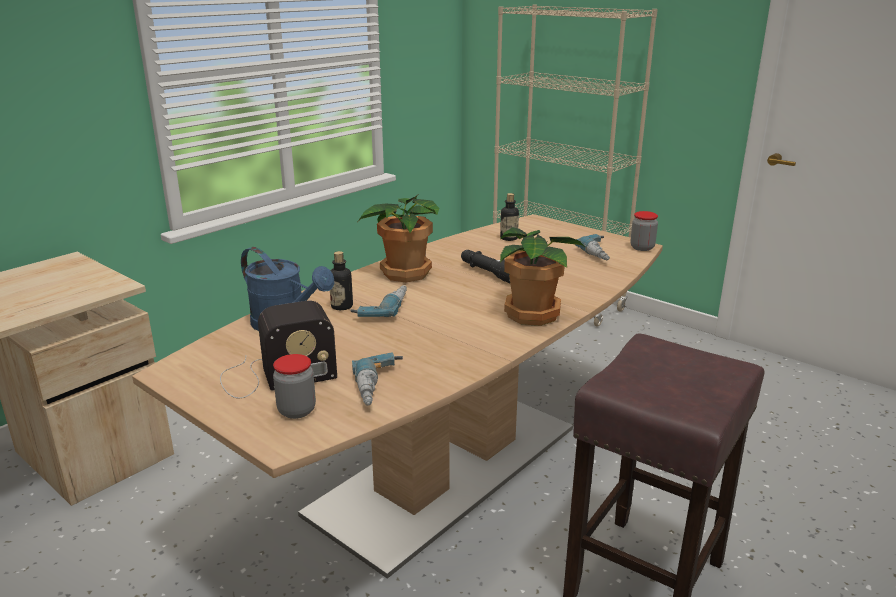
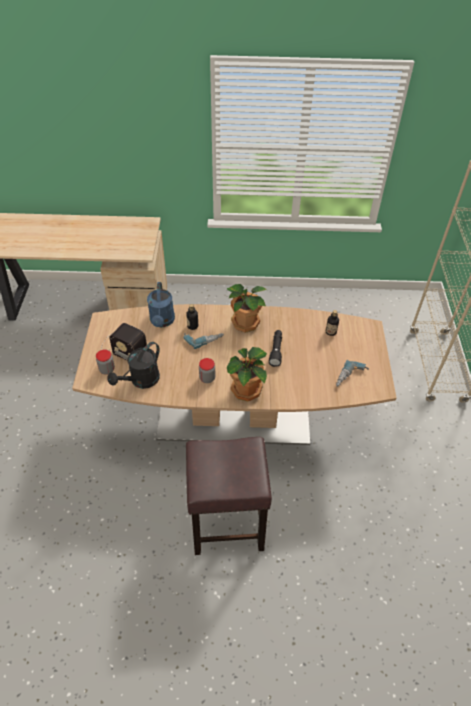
camera: 50 degrees right, 25 degrees up
(381, 387) = (141, 381): power drill -> black watering can
(642, 247) = (380, 391): jar -> jar (207, 378)

